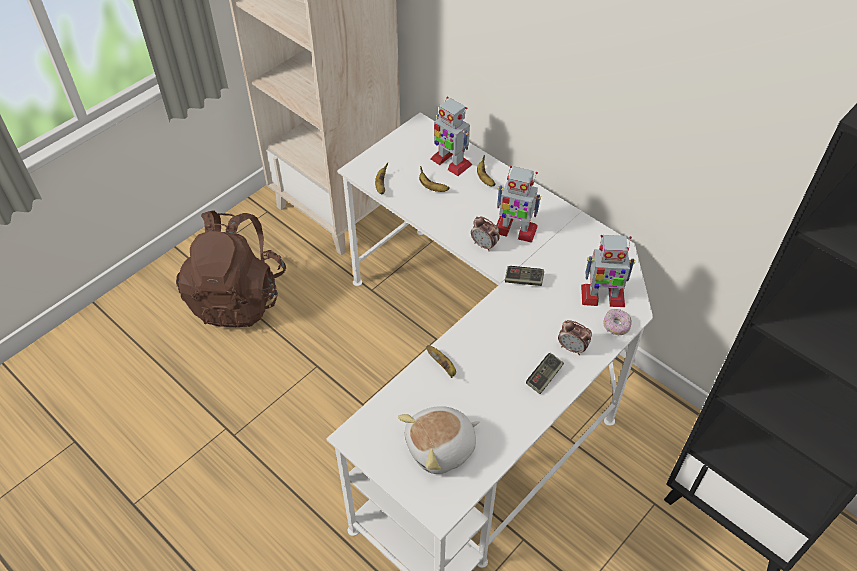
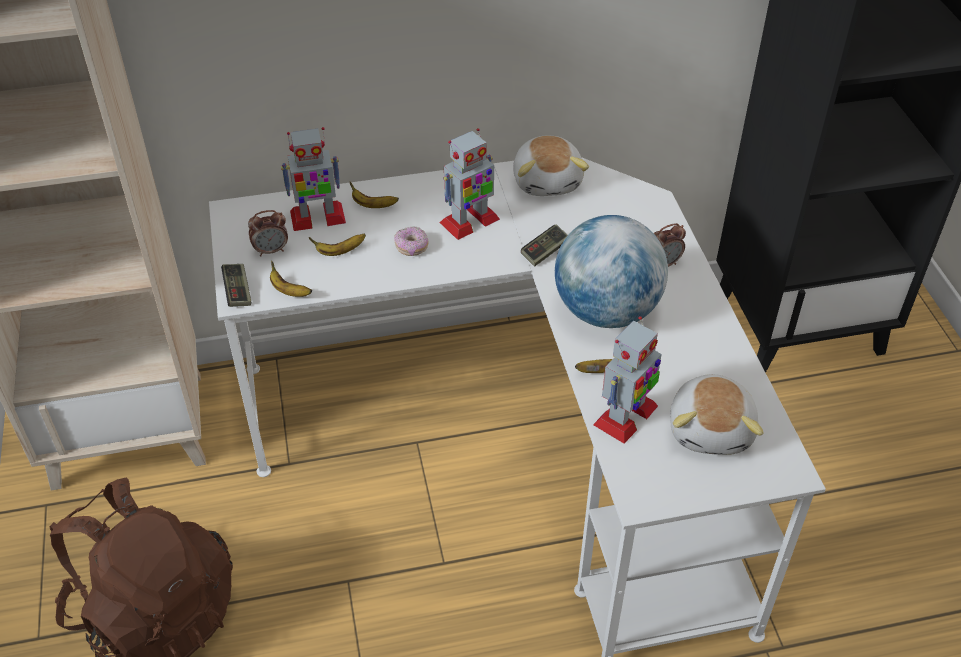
camera: 55 degrees left, 5 degrees down
(484, 245) = (468, 255): alarm clock -> alarm clock (271, 250)
(498, 339) = (606, 311): none -> globe
(544, 377) = (682, 303): game controller -> game controller (237, 291)
(593, 246) = (548, 181): none -> plush toy
(602, 296) = (616, 209): toy robot -> toy robot (625, 416)
(616, 326) = (661, 220): donut -> donut (411, 247)

